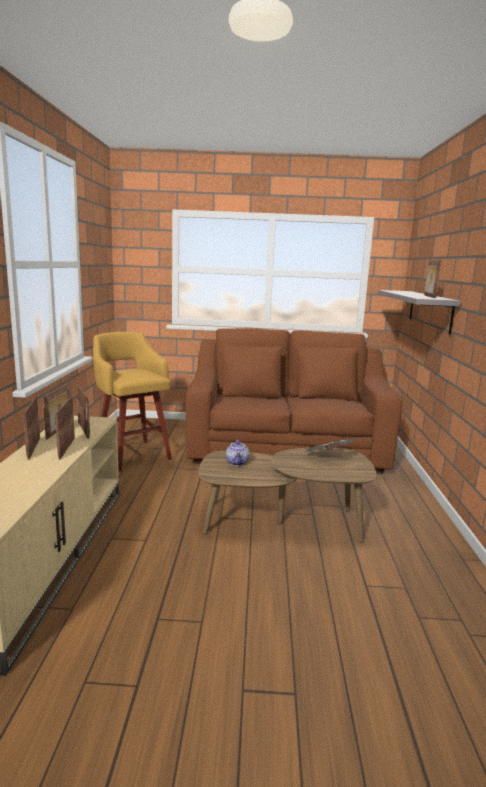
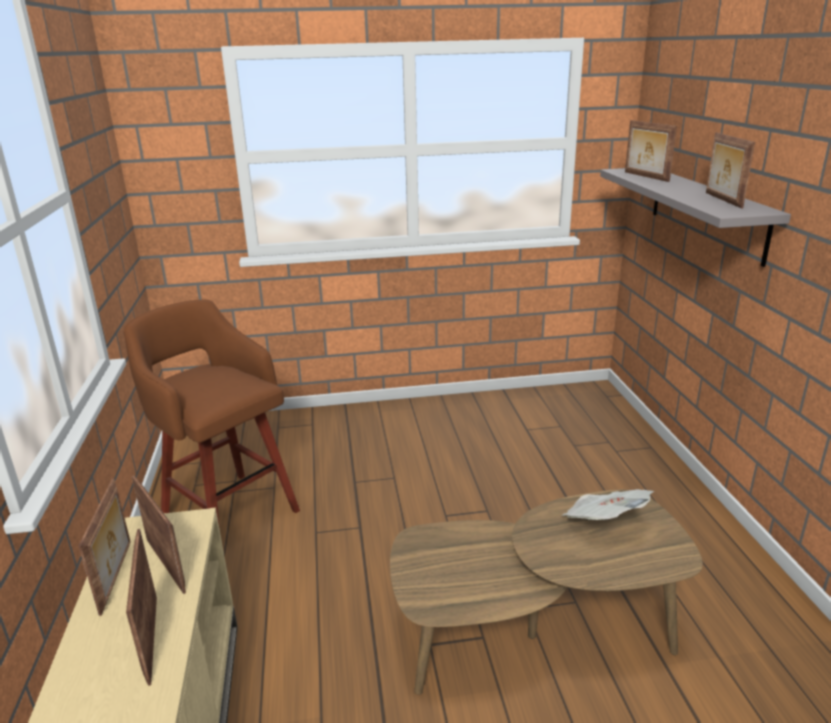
camera: 10 degrees left, 10 degrees up
(33, 448) = (82, 655): picture frame -> picture frame (645, 176)
(132, 454) = (228, 512): yellow stool -> brown stool
(238, 463) = (453, 557): teapot -> none
(285, 449) = (476, 451): brown sofa -> none

